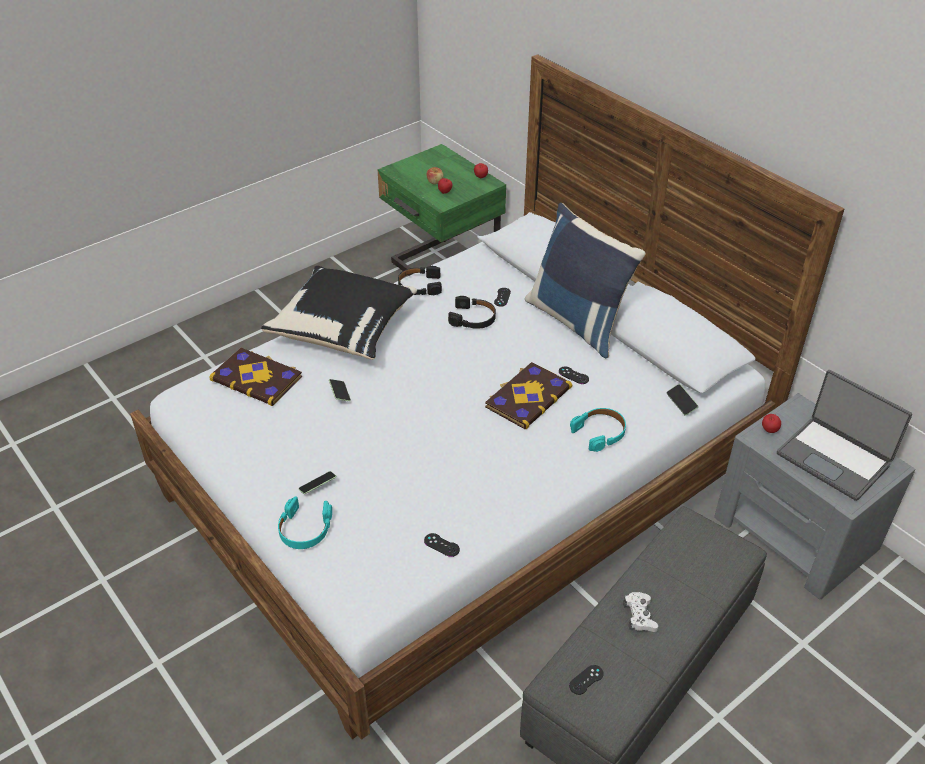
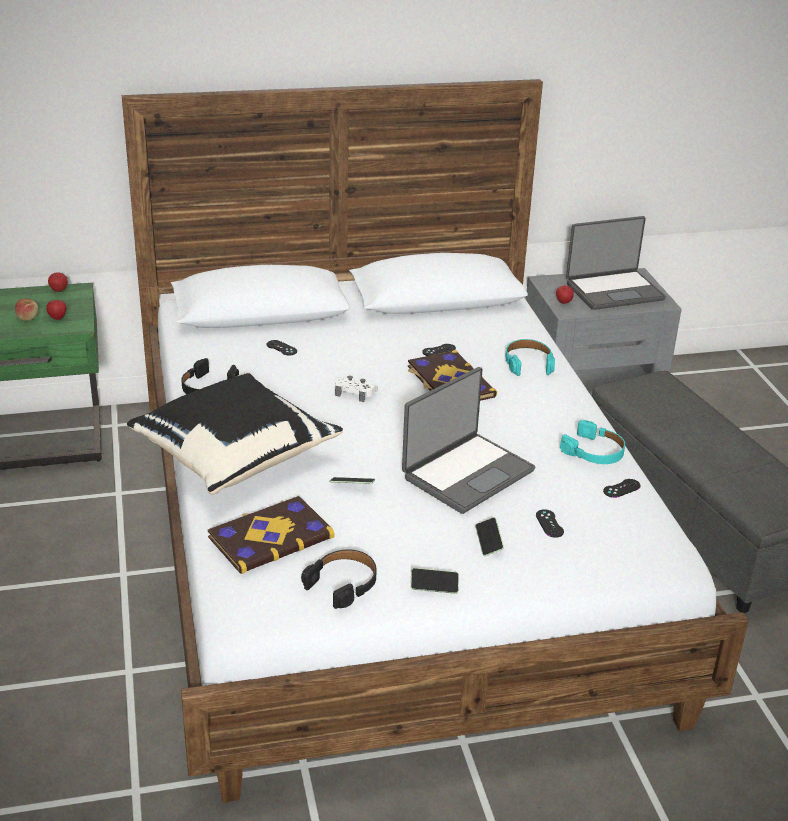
camera: 65 degrees left, 10 degrees down
(304, 529) = (551, 566): turquoise headphones -> turquoise headphones (594, 452)
(400, 447) = (466, 473): none -> laptop
(473, 318) = (300, 373): black headphones -> black headphones (343, 583)
(578, 321) = (362, 323): blue pillow -> none
(586, 680) = (764, 498): black game controller -> black game controller (549, 523)
(639, 616) = (708, 448): white game controller -> white game controller (355, 393)
(681, 403) = (520, 315): phone -> phone (434, 586)

